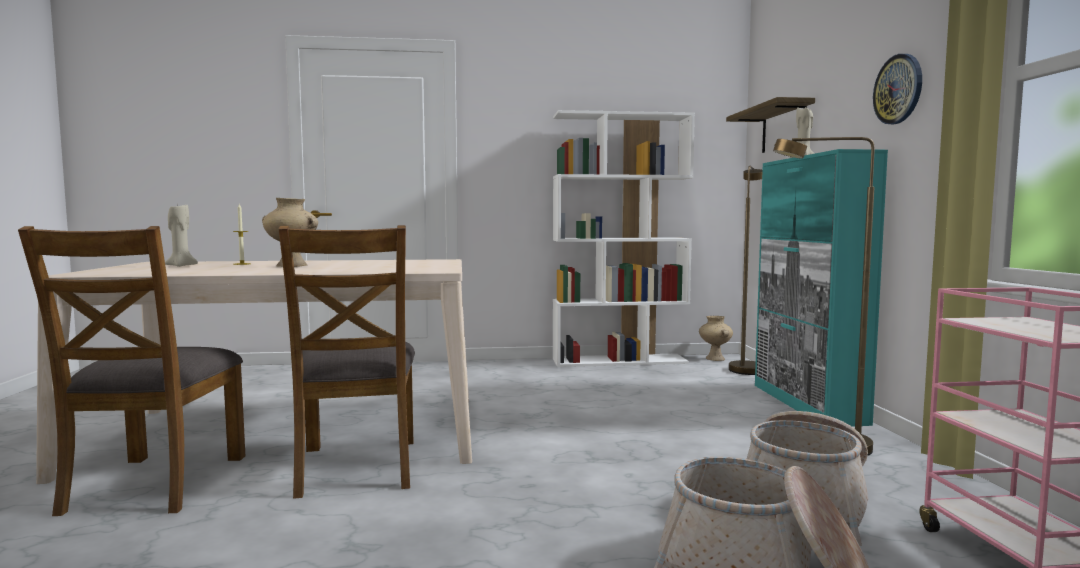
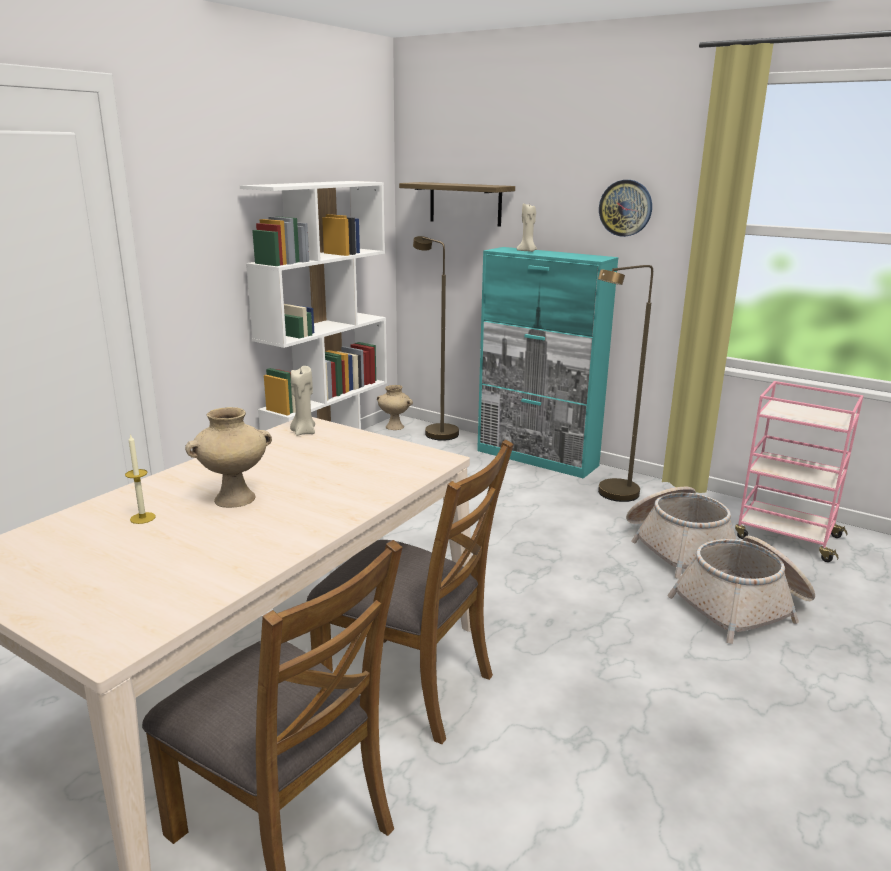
camera: 50 degrees left, 15 degrees up
(181, 266) = (91, 557): beige candle -> beige candle (303, 432)

